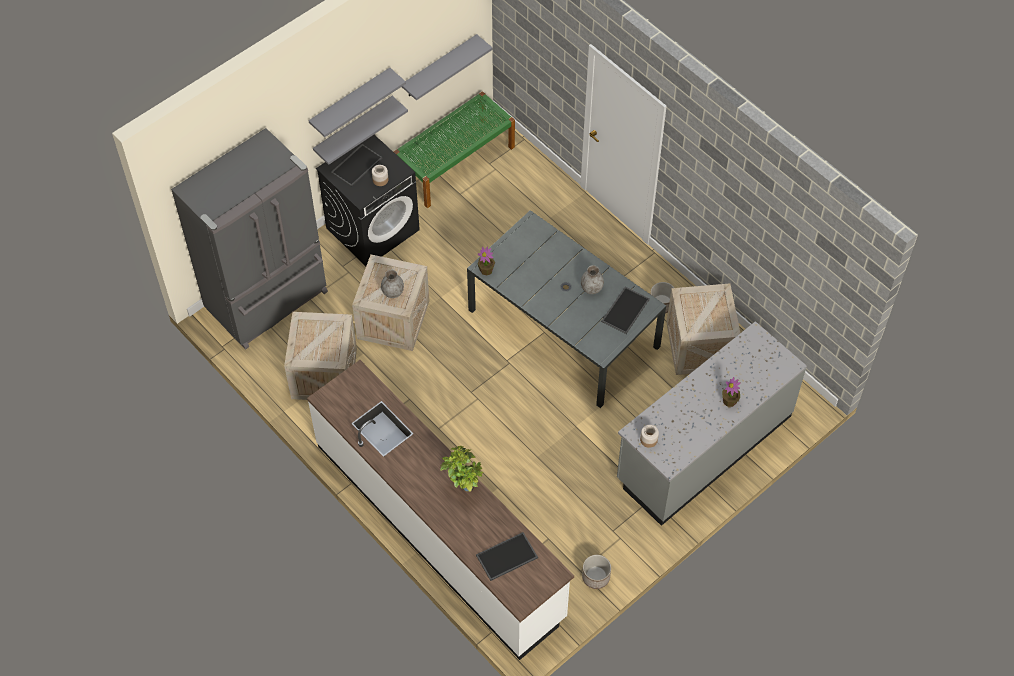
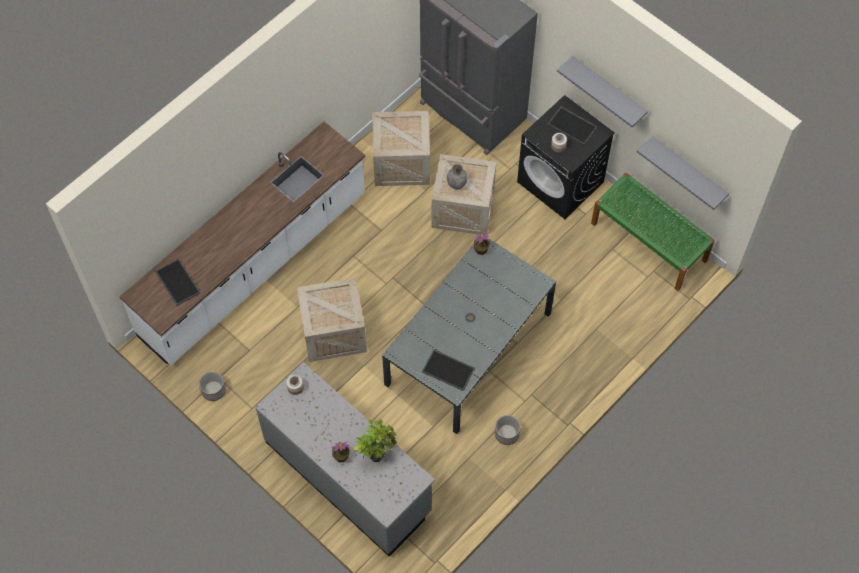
camera: 85 degrees right, 5 degrees up
(353, 129) = (604, 112): grey shelf -> none
(463, 485) = (244, 244): potted plant -> potted plant (376, 453)
(591, 288) = (470, 339): grey vase -> none
(700, 347) = (461, 471): crate -> crate (333, 333)

